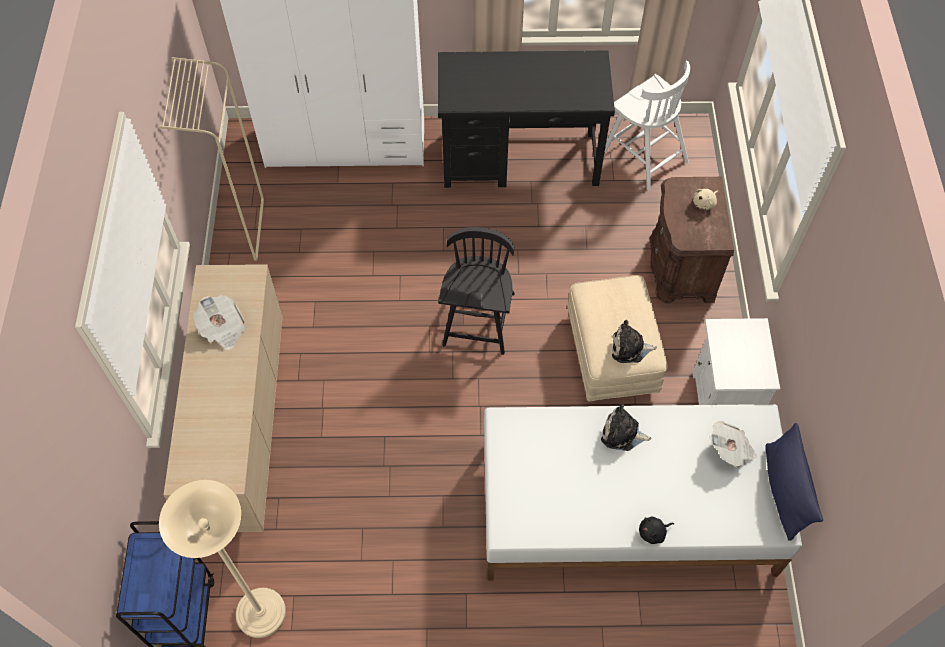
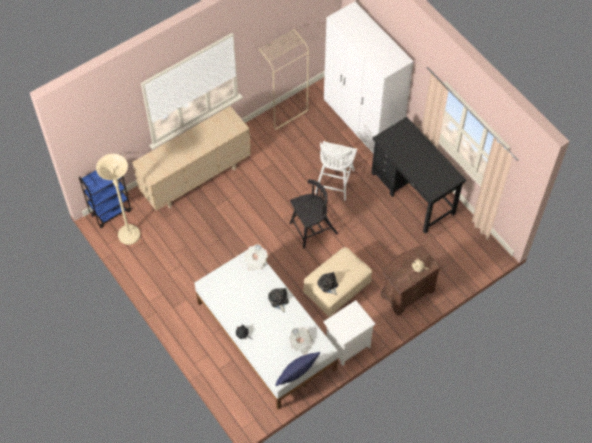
camera: 55 degrees right, 0 degrees up
(223, 329) = (210, 133): newspaper -> newspaper (255, 261)
(644, 155) = (460, 242): white chair -> white chair (334, 180)

